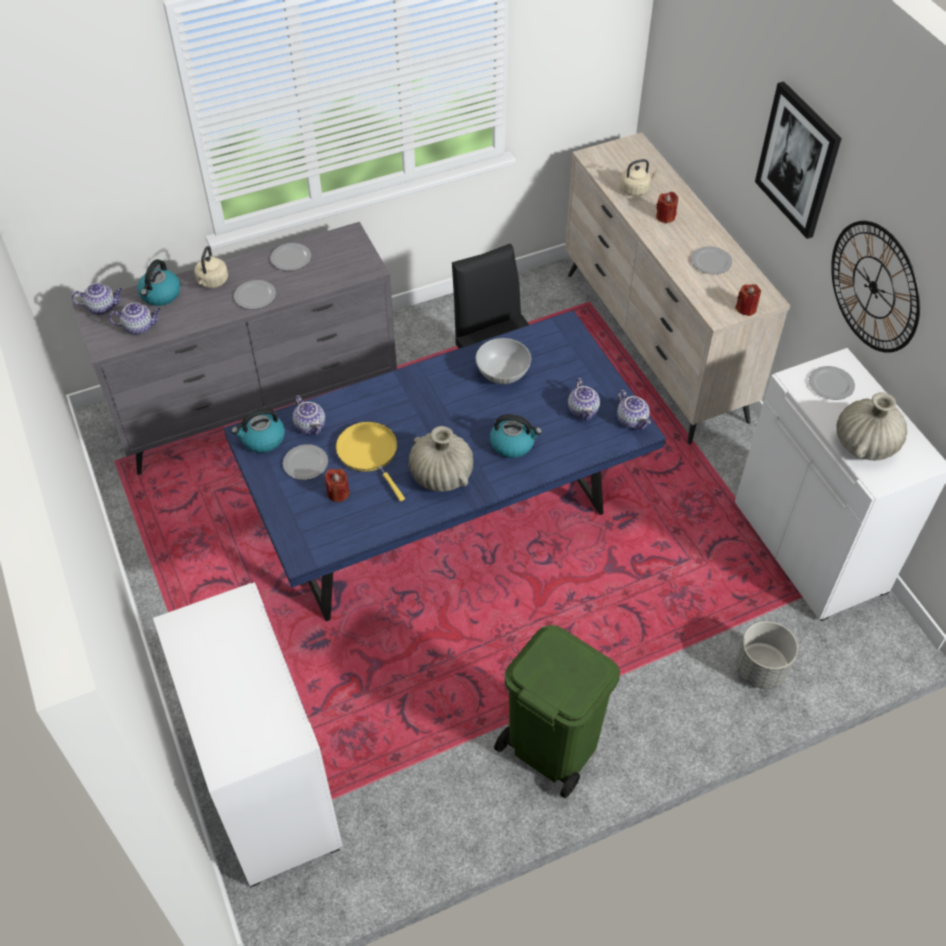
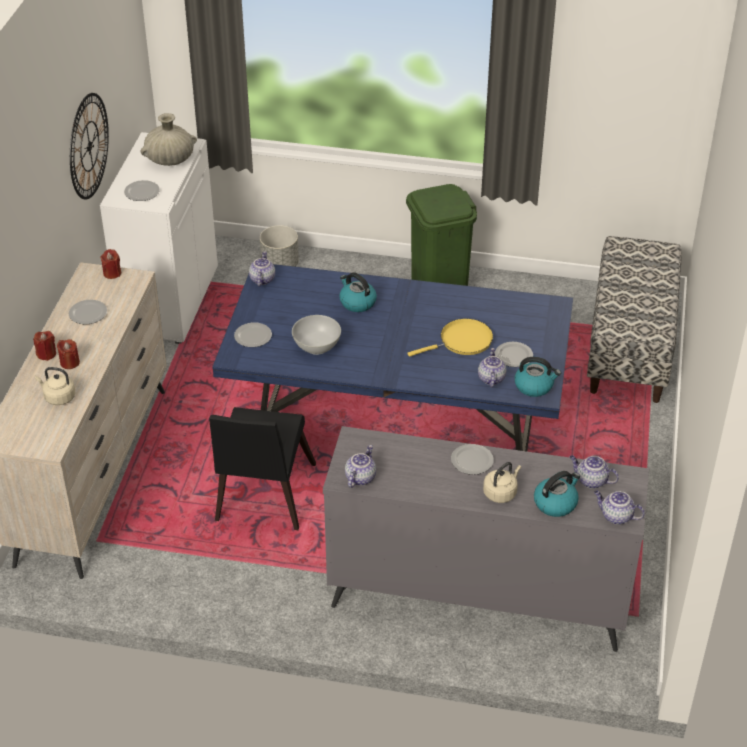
camera: 145 degrees left, 10 degrees down
(266, 787) = (630, 347): white cabinet -> bench
(290, 258) = (414, 482): plate -> plate (253, 337)
(338, 493) = (504, 328): red candle -> red candle (46, 354)
(369, 453) = (462, 341): yellow frying pan -> yellow frying pan turned 120 degrees counterclockwise
(441, 475) = (424, 307): beige vase -> none
(583, 410) = (287, 299): teapot -> teapot (359, 477)
(798, 160) = (40, 184): picture -> none

